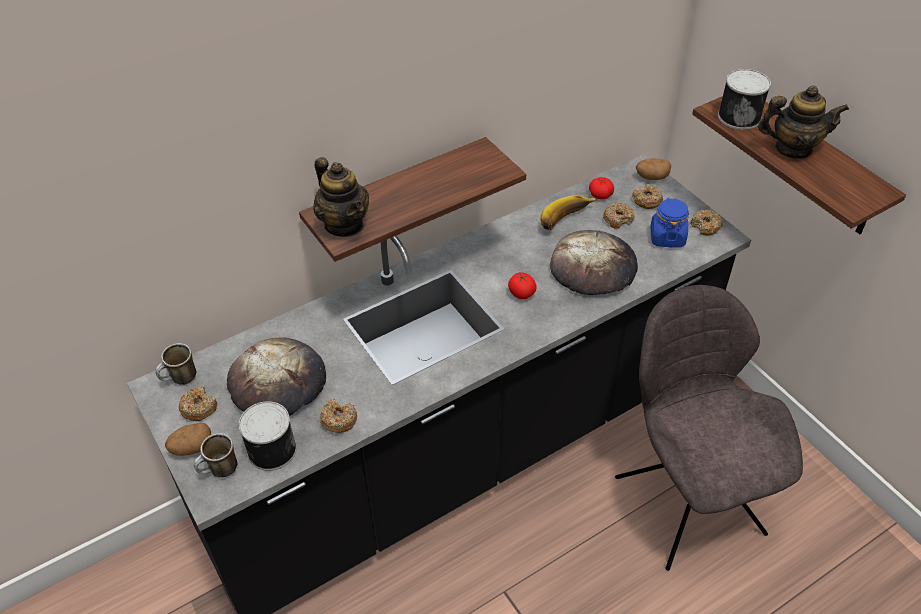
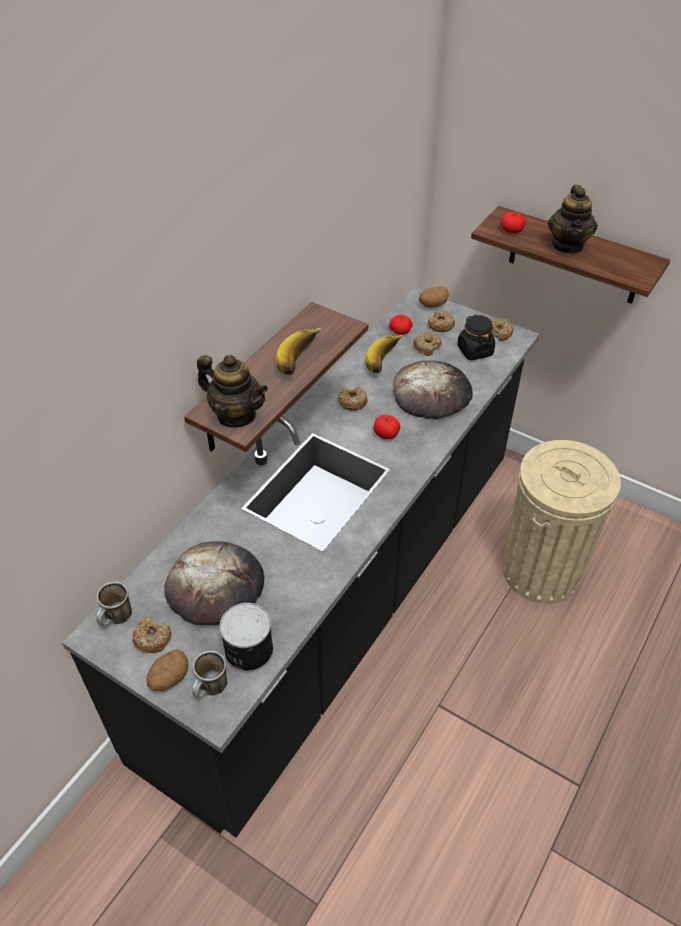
camera: 25 degrees left, 0 degrees up
(338, 420) = (294, 600): donut -> donut (352, 402)
(438, 191) = (302, 360): none -> banana
(667, 237) = (474, 351): blue jar -> black jar
(686, 500) = (541, 571): grey chair -> beige trash can
(739, 116) = (511, 230): can -> tomato
(792, 148) = (568, 245): teapot -> teapot turned 120 degrees clockwise

